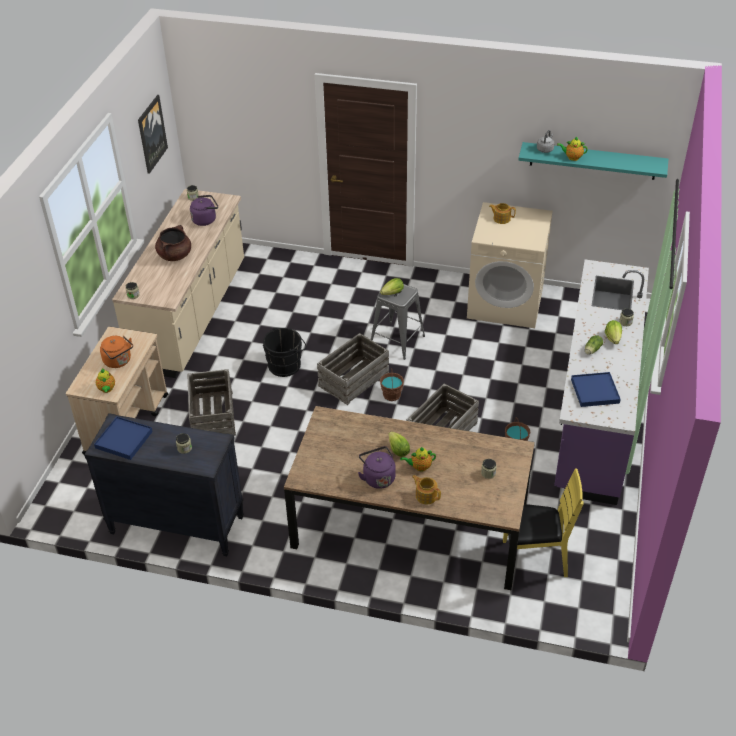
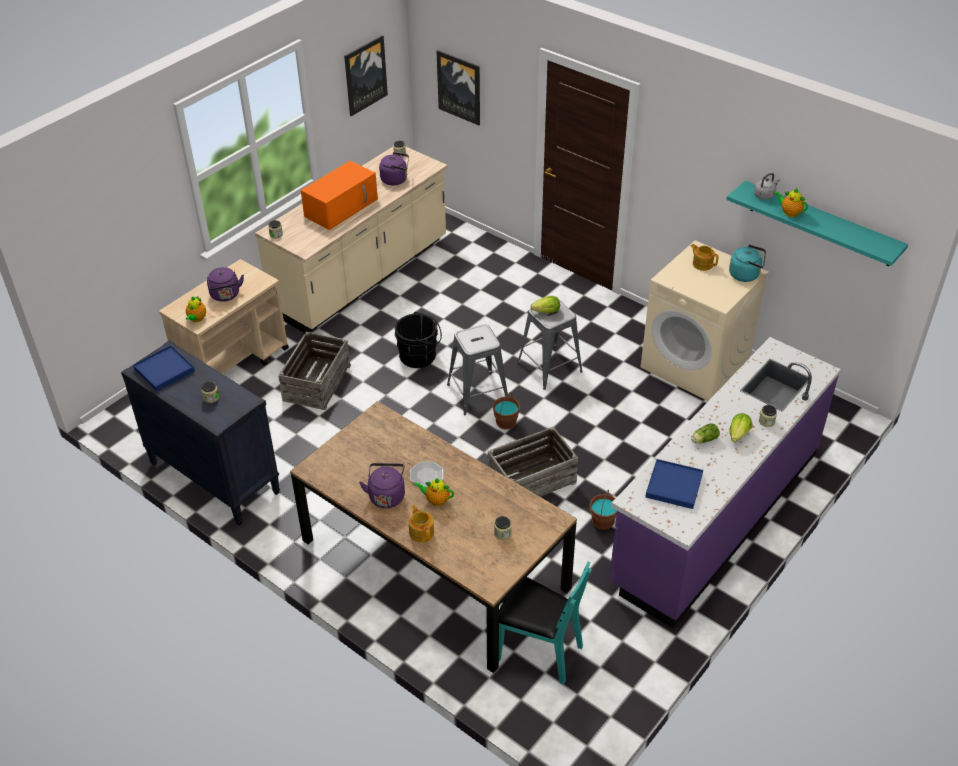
camera: 25 degrees right, 0 degrees up
(119, 361) = (226, 296): orange kettle -> purple kettle
(175, 255) = (341, 207): brown cooking pot -> orange microwave
(233, 125) = (459, 87): none -> picture
(354, 380) = (477, 393): crate -> grey stool
(398, 450) = (426, 475): lettuce -> plate
(533, 560) = (539, 651): yellow chair -> turquoise chair
(538, 218) = (746, 275): none -> turquoise kettle

